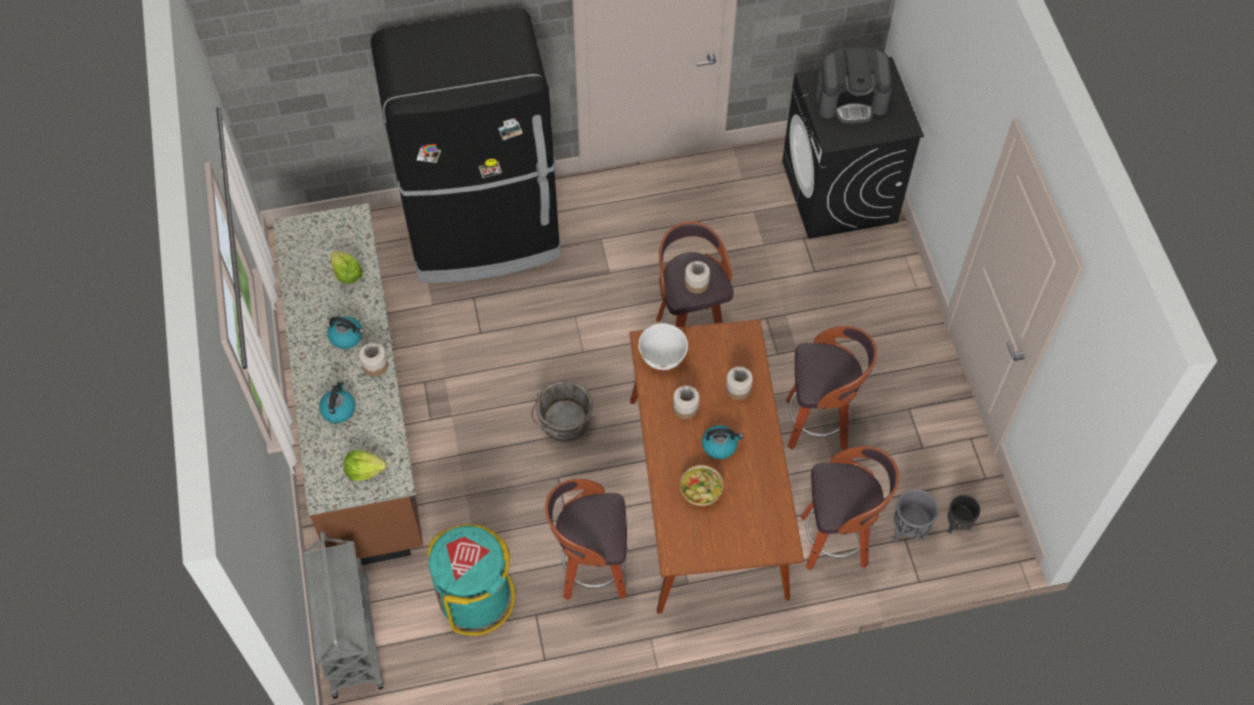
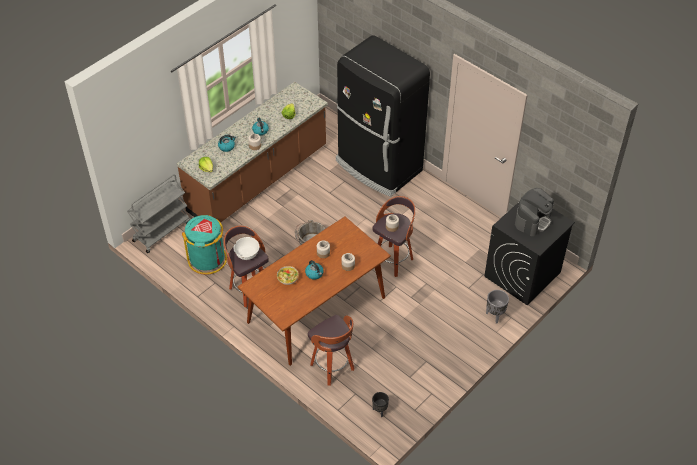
camera: 55 degrees right, 10 degrees down
(662, 356) = (342, 232): white bowl -> white bowl (247, 254)
(818, 424) = (387, 331): stool -> none
(851, 100) = (533, 220): coffee machine -> coffee machine turned 105 degrees counterclockwise
(908, 532) = (360, 393): grey planter -> grey planter (494, 316)

